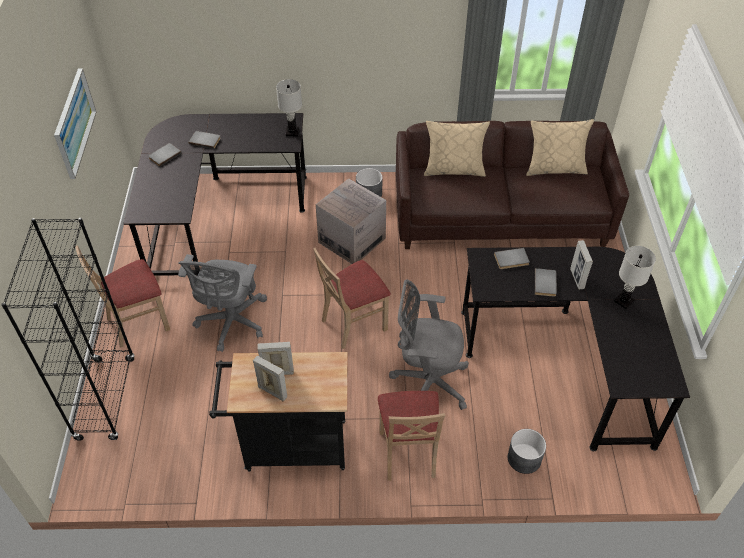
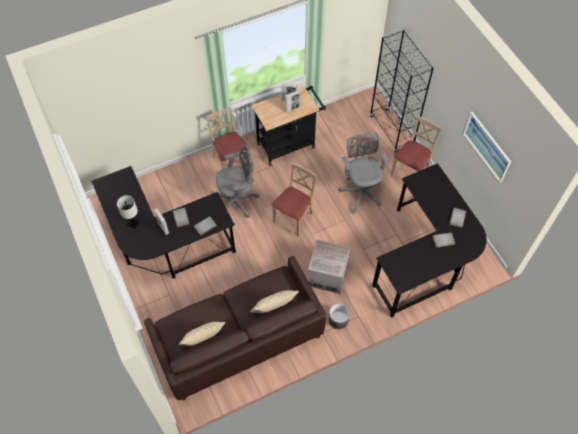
camera: 155 degrees right, 10 degrees up
(292, 132) = (393, 272): white table lamp -> none
(524, 458) = (173, 181): grey planter -> none

